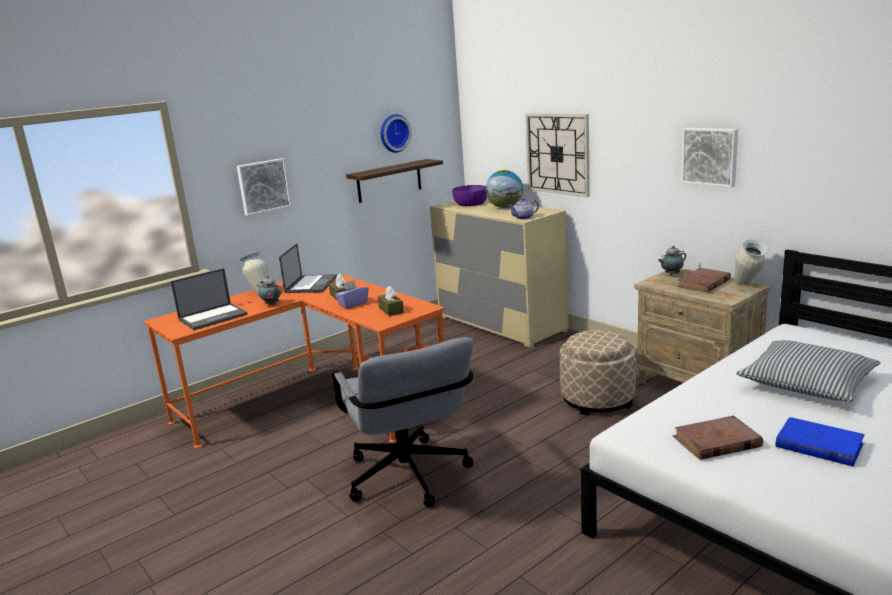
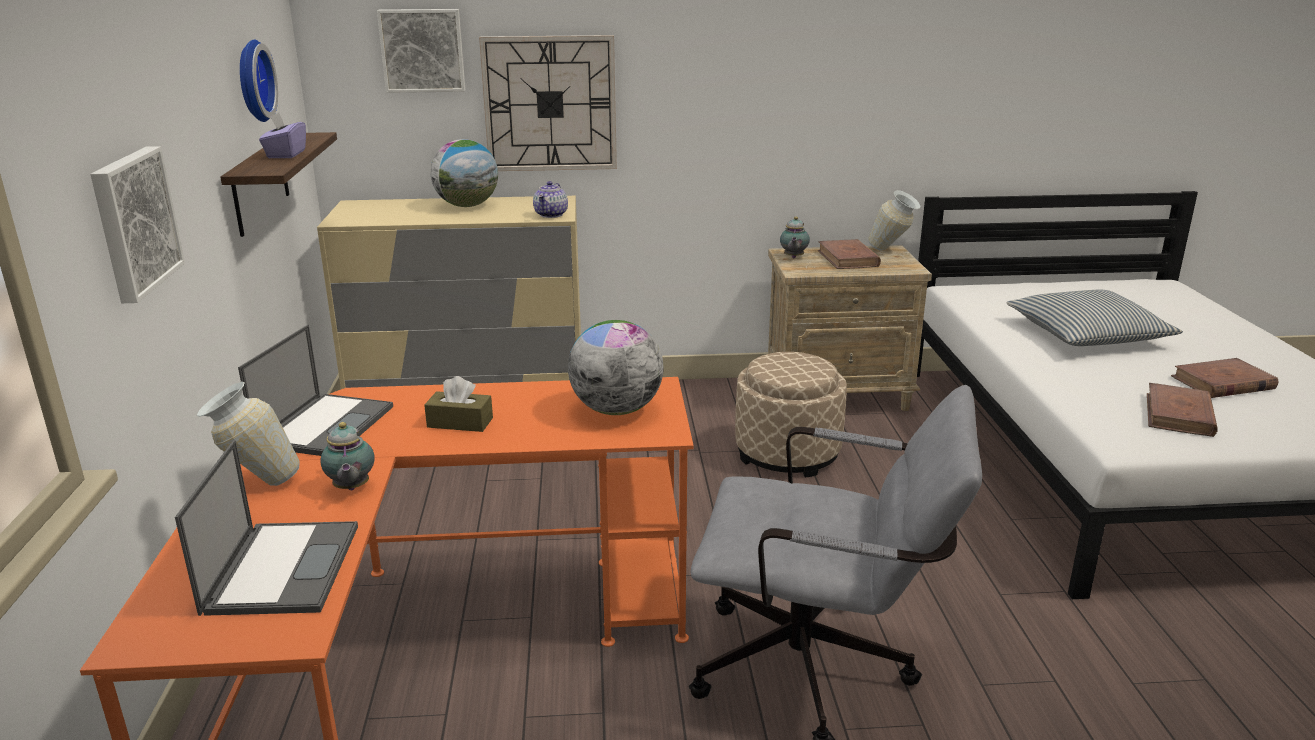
camera: 55 degrees left, 5 degrees up
(271, 304) = (351, 488): teapot -> teapot turned 90 degrees counterclockwise
(311, 284) = (326, 425): laptop -> laptop turned 60 degrees clockwise
(353, 304) = (520, 425): purple tissue box -> purple tissue box (286, 154)
(391, 310) = (616, 410): brown tissue box -> globe
(470, 203) = (383, 209): purple bowl -> none
(710, 156) = (820, 89): picture -> picture (422, 50)
(818, 445) = (1222, 383): blue book -> brown book

